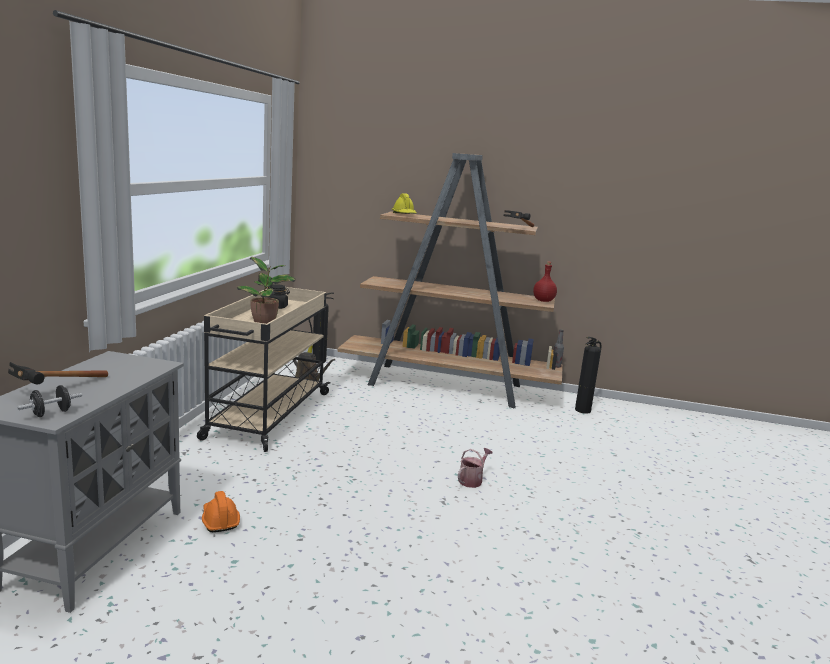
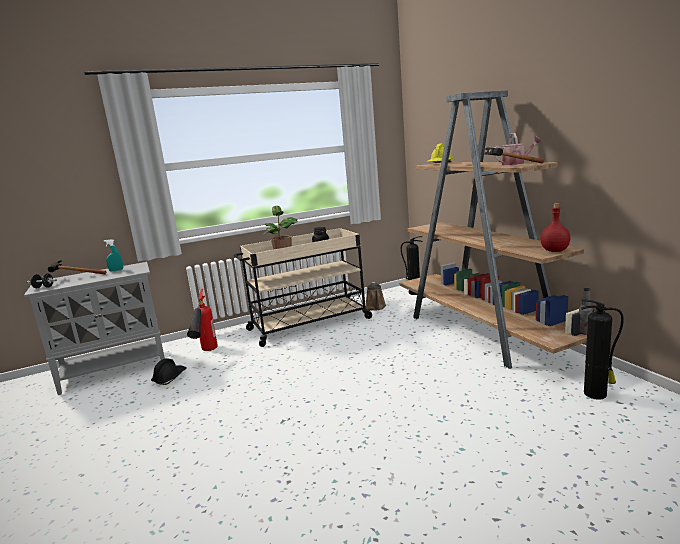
camera: 55 degrees right, 0 degrees up
(104, 369) = (116, 270): none -> turquoise spray bottle
(206, 481) = (206, 354): none -> fire extinguisher
(219, 520) = (170, 377): orange hard hat -> black hard hat
(472, 480) = (336, 414): watering can -> watering can (516, 163)

